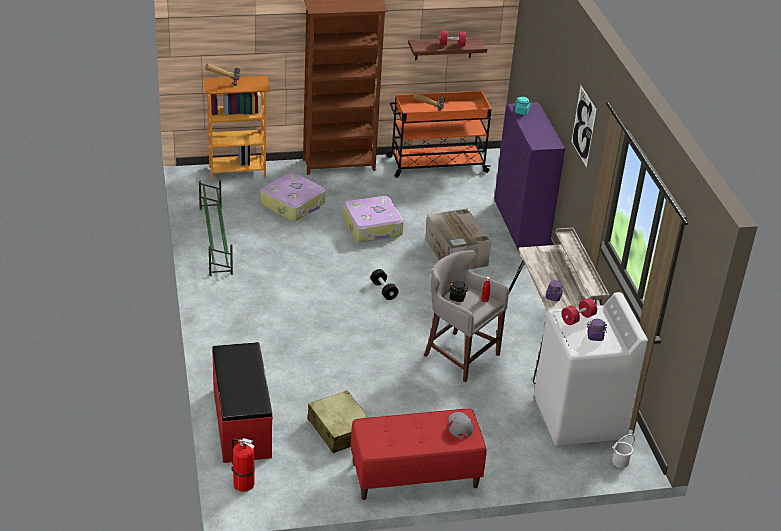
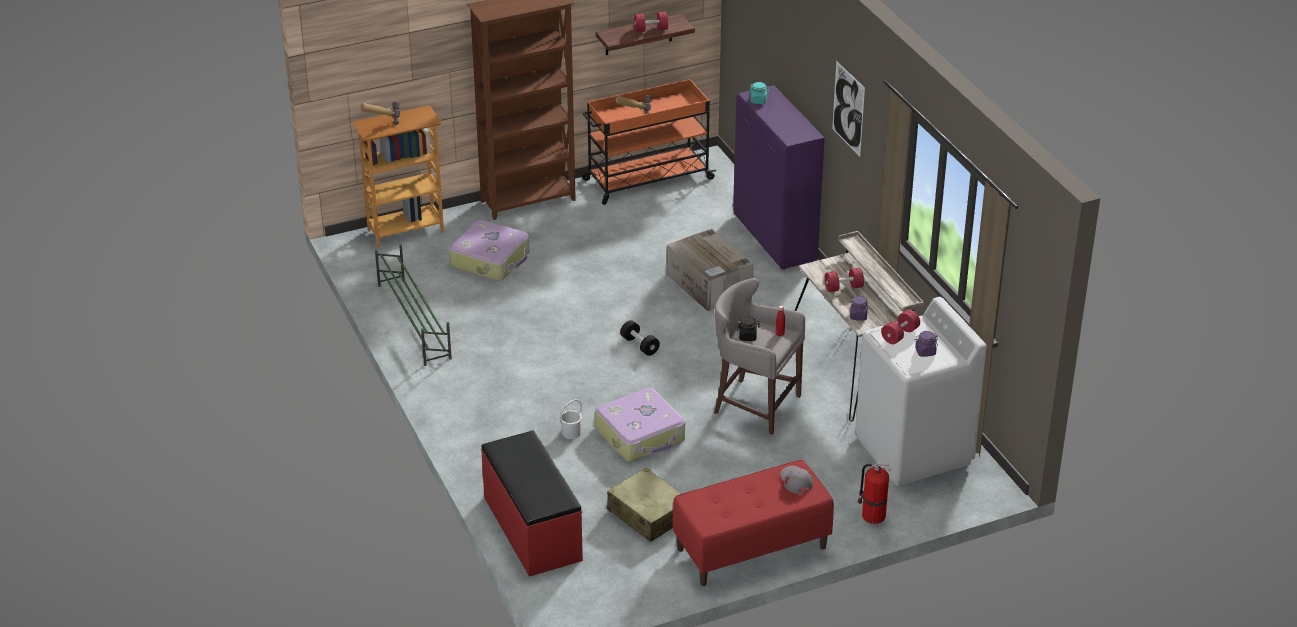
camera: 10 degrees left, 0 degrees up
(242, 483) = (560, 594): fire extinguisher -> fire extinguisher (872, 515)
(372, 227) = (598, 271): suitcase -> suitcase (641, 435)
(549, 272) = (843, 288): none -> red dumbbell
(620, 462) = (974, 490): white bucket -> white bucket (571, 433)

